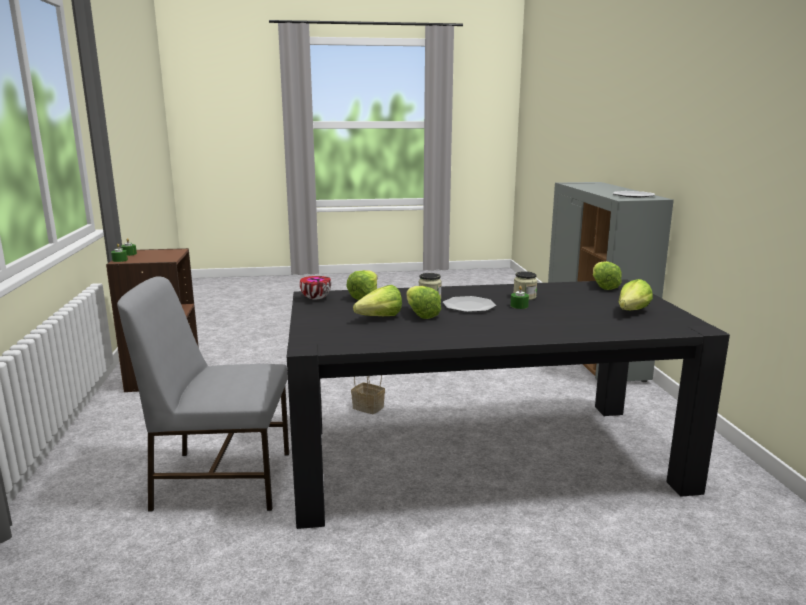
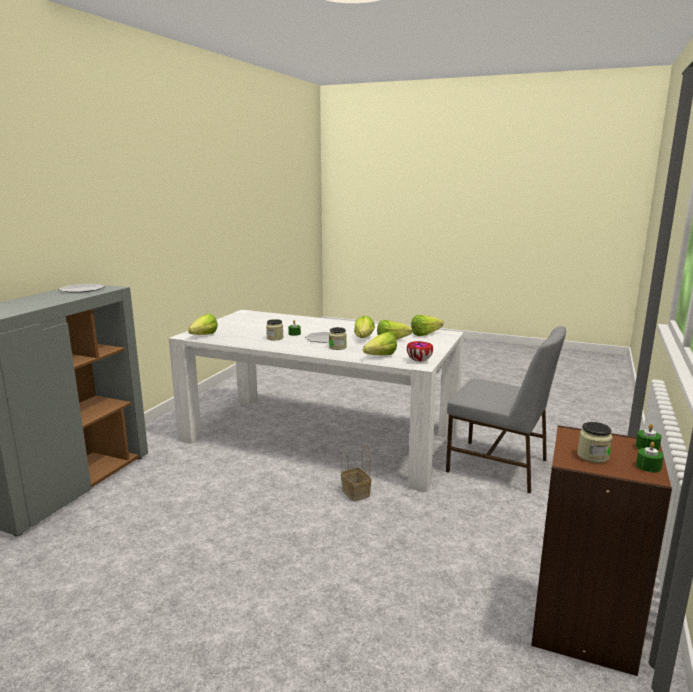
camera: 150 degrees left, 0 degrees up
(160, 253) = (593, 456): none -> jar
(482, 456) = (320, 436): black dining table -> white dining table
(629, 313) = (249, 322): lettuce -> lettuce (428, 334)

